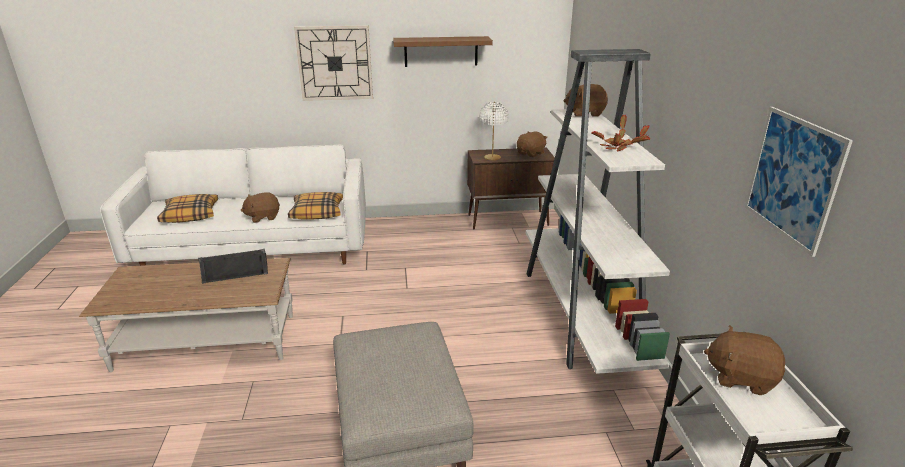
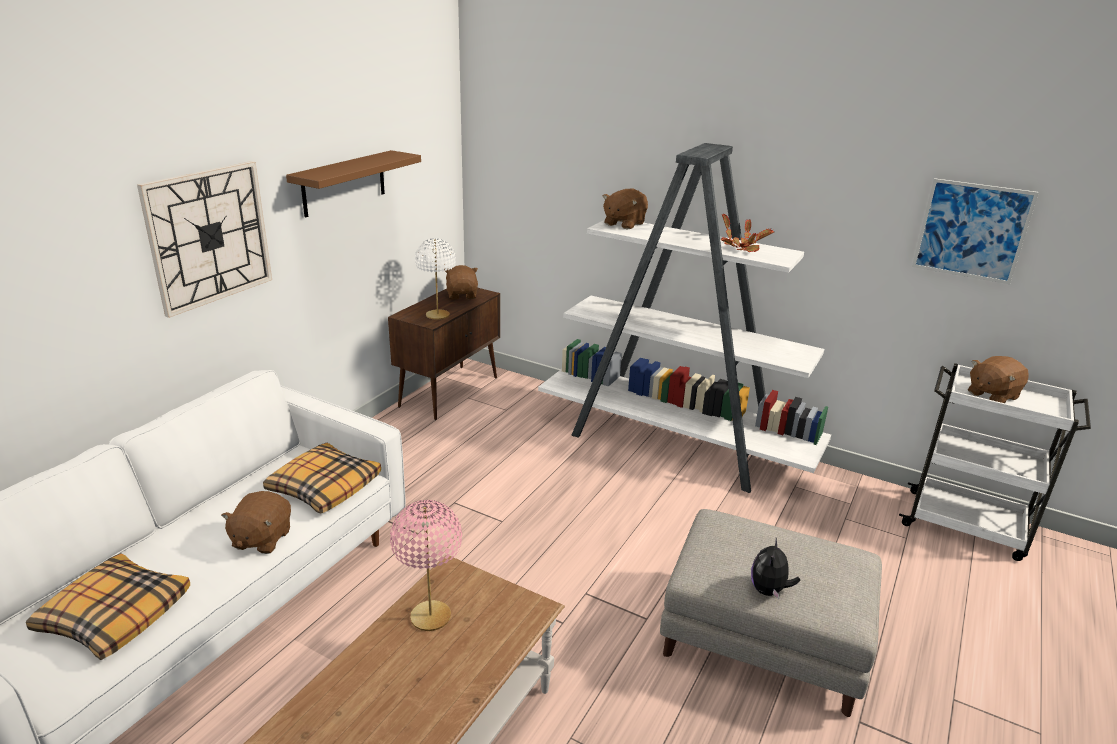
camera: 55 degrees left, 0 degrees up
(235, 271) = (430, 616): black speaker -> pink table lamp
(359, 370) = (769, 591): none -> plush toy

